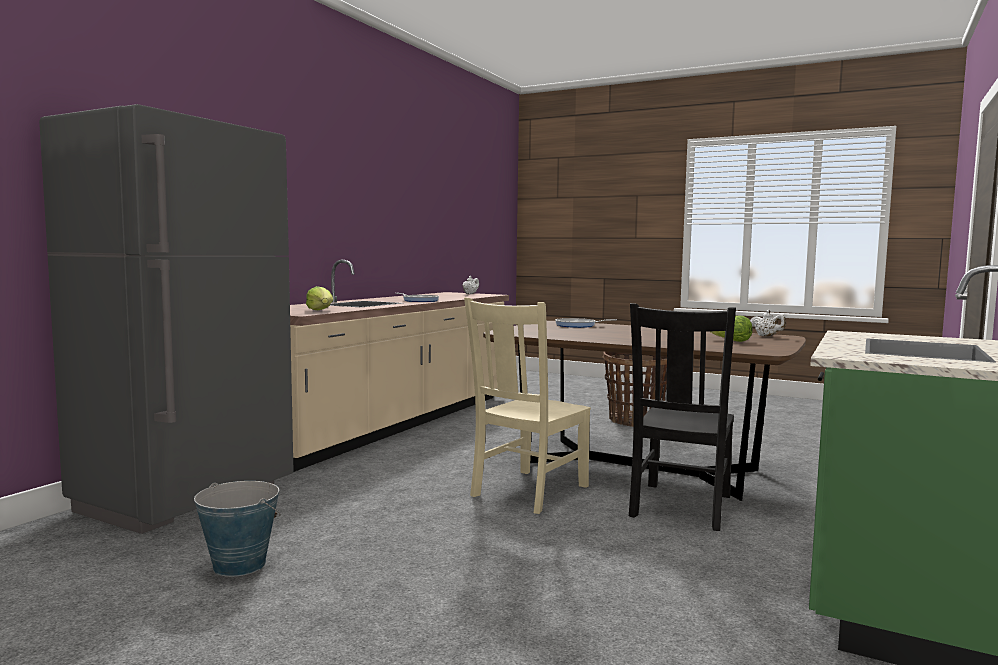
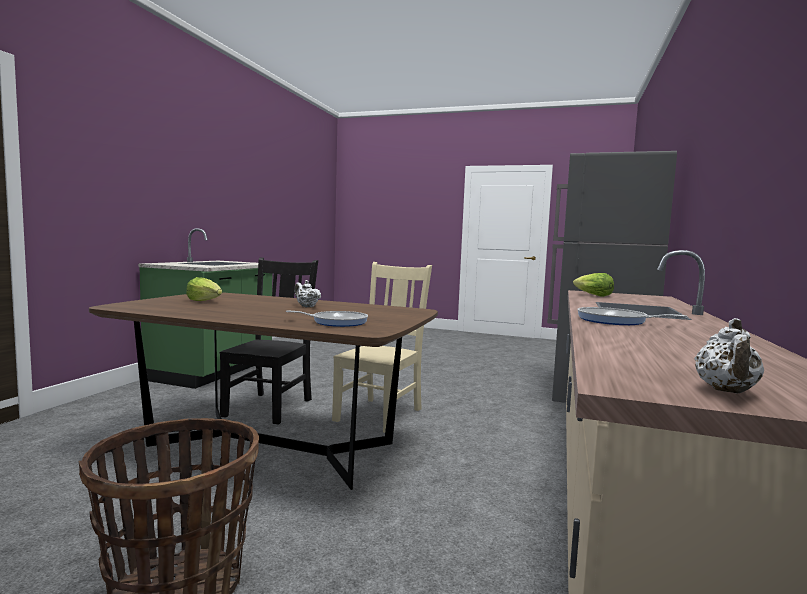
camera: 170 degrees right, 0 degrees up
(239, 565) = (497, 375): bucket -> none
(767, 336) = (136, 306): white teapot -> white teapot (306, 306)

